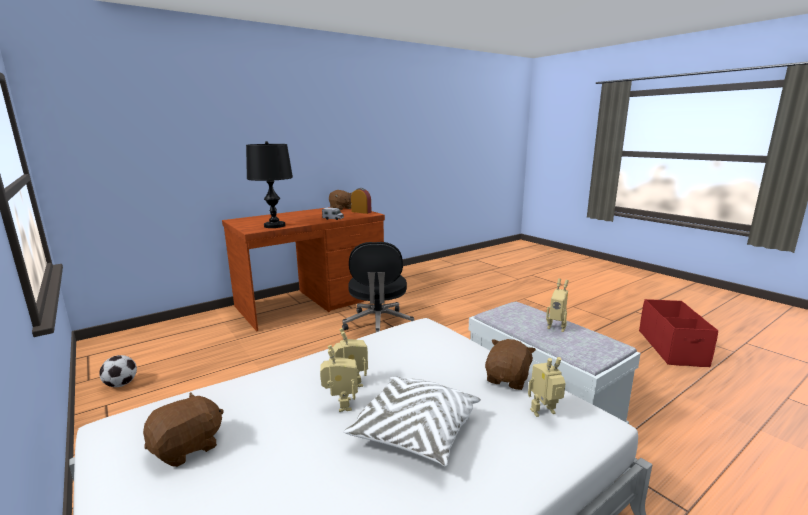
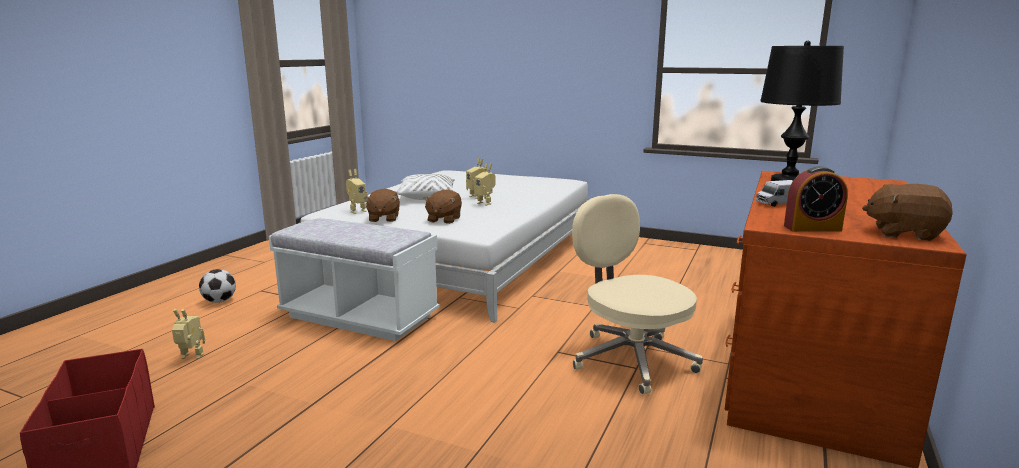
camera: 150 degrees right, 0 degrees up
(121, 384) = (723, 256): football -> football (219, 301)
(187, 447) = (522, 181): brown plush toy -> brown plush toy (443, 219)
(378, 324) = (631, 359): black office chair -> beige office chair
(556, 327) = (343, 231): toy robot -> toy robot (191, 358)

